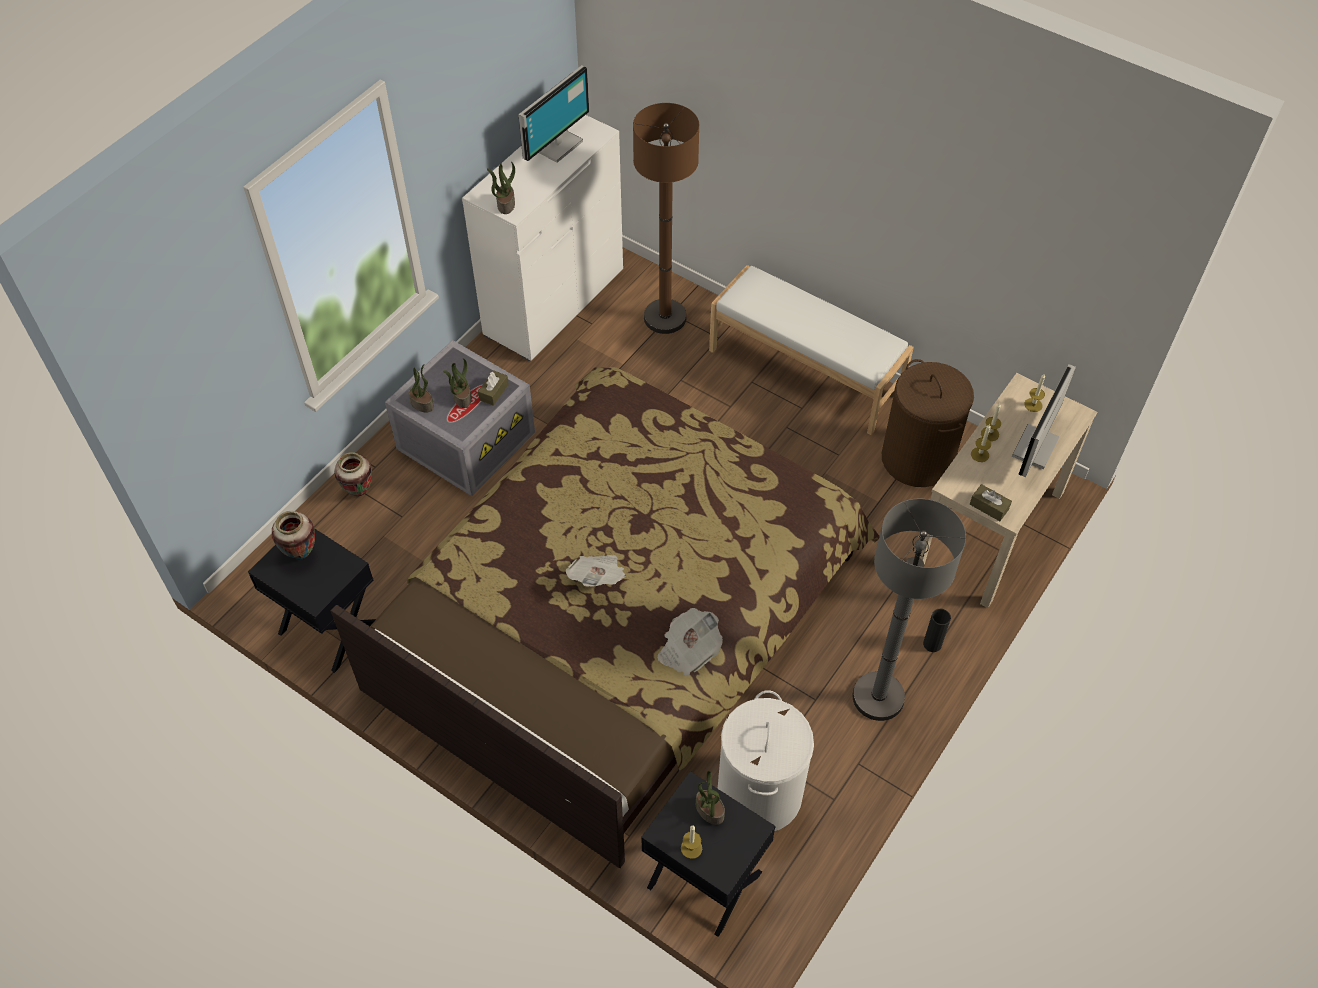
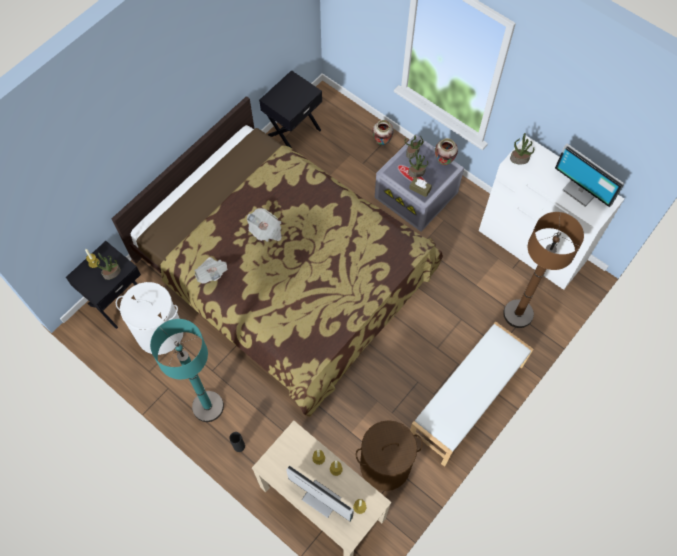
camera: 95 degrees right, 10 degrees up
(301, 553) = (299, 91): vase -> vase (443, 162)
(878, 697) = (208, 406): grey floor lamp -> turquoise floor lamp
(989, 507) = (274, 454): brown tissue box -> none

